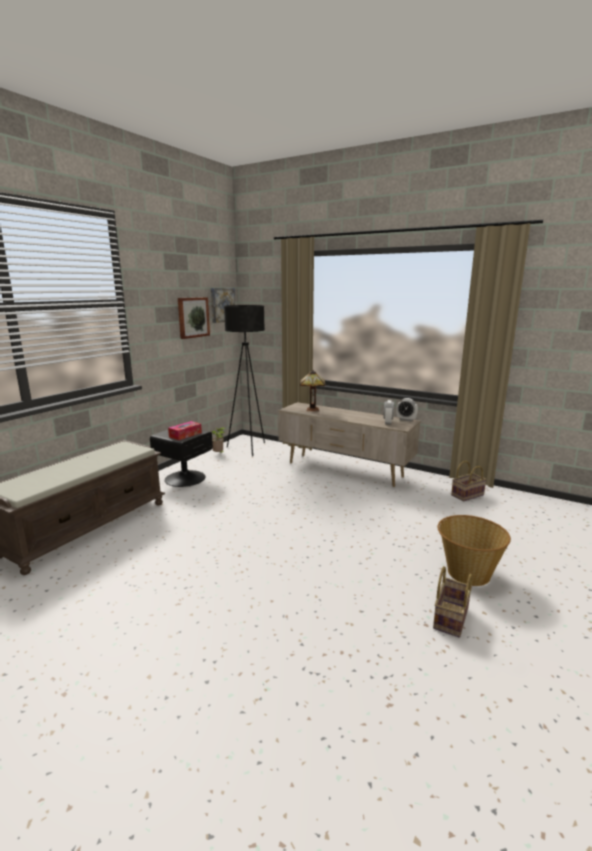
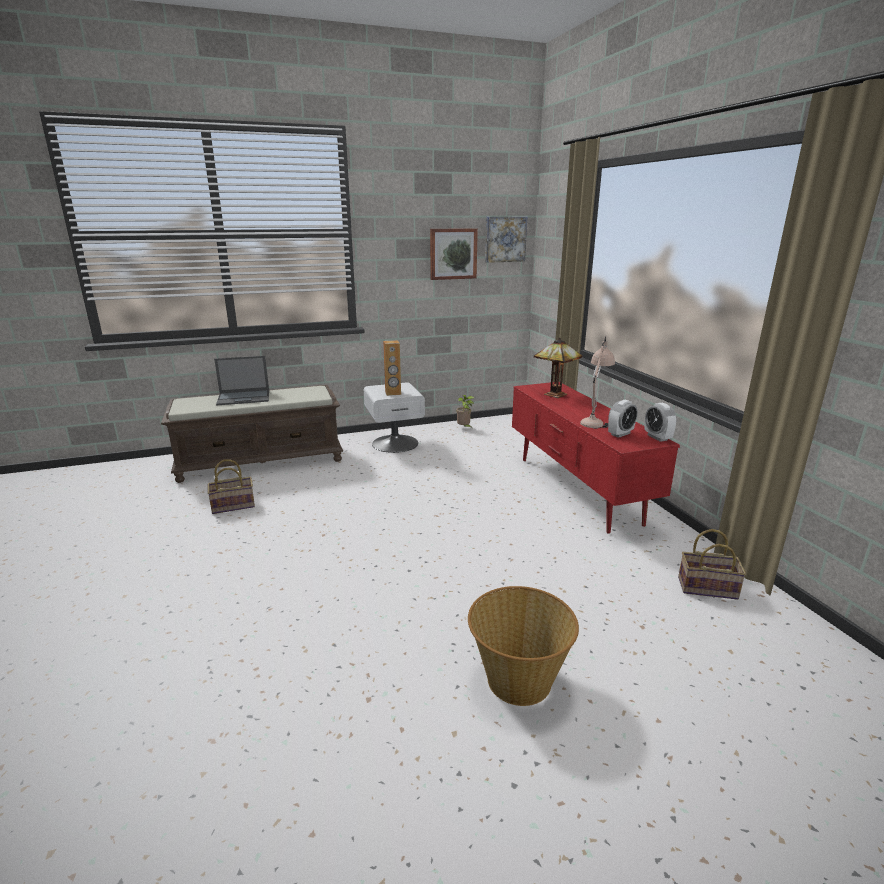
camera: 40 degrees right, 5 degrees up
(68, 467) = (244, 397): none -> laptop
(184, 478) = (395, 443): black nightstand -> white nightstand
(185, 435) = (393, 393): tissue box -> brown speaker
(248, 448) = (504, 430): black floor lamp -> none
(344, 470) = (576, 490): beige tv stand -> red tv stand
(362, 418) = (595, 420): none -> beige table lamp
(450, 617) = (406, 710): basket -> basket (234, 505)

